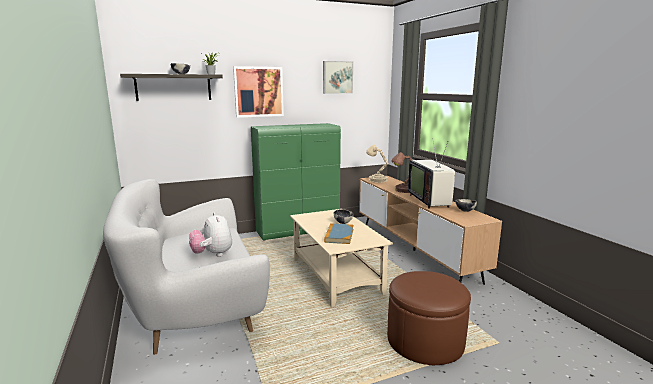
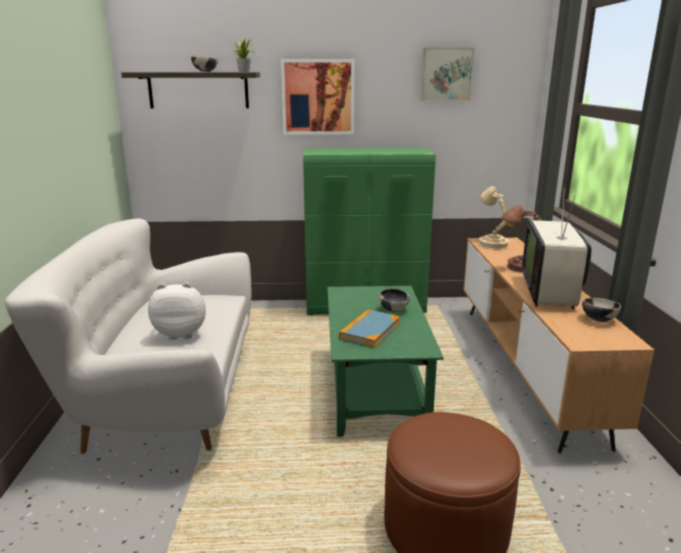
camera: 20 degrees right, 5 degrees up
(212, 254) = (181, 333): plush toy -> plush toy turned 90 degrees clockwise
(335, 276) = (374, 387): beige coffee table -> green coffee table

